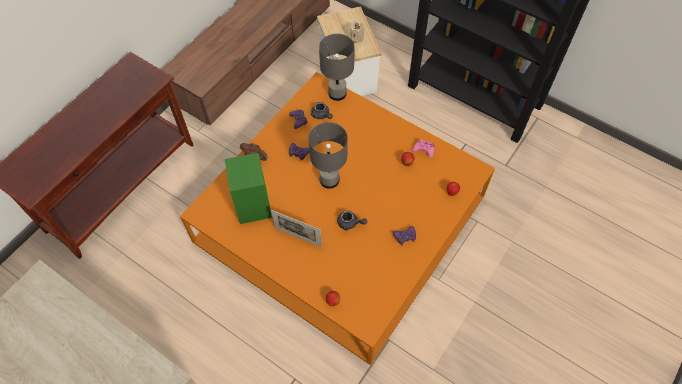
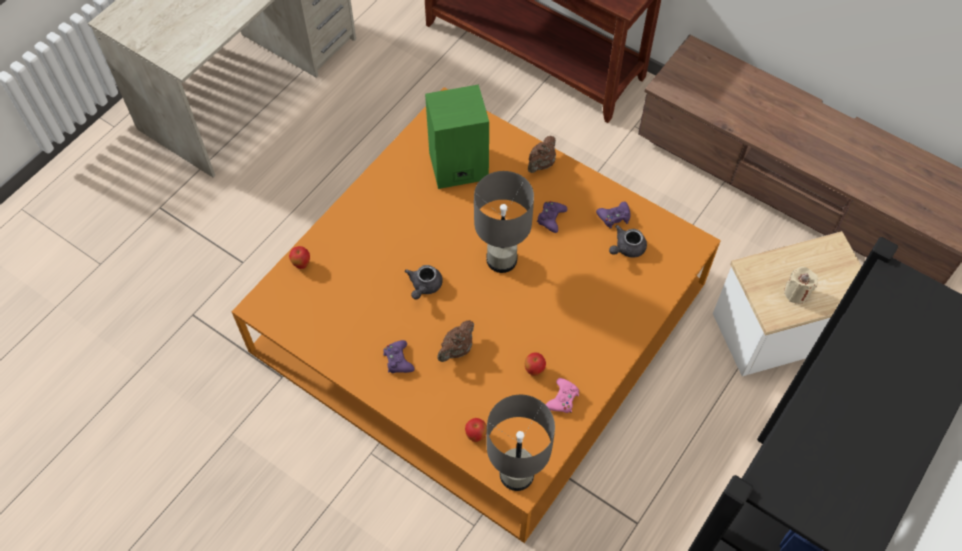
camera: 90 degrees right, 0 degrees up
(298, 237) = (404, 221): picture frame -> none
(337, 93) = (675, 271): grey table lamp -> grey table lamp (517, 475)
(395, 204) = (456, 349): none -> brown teapot

